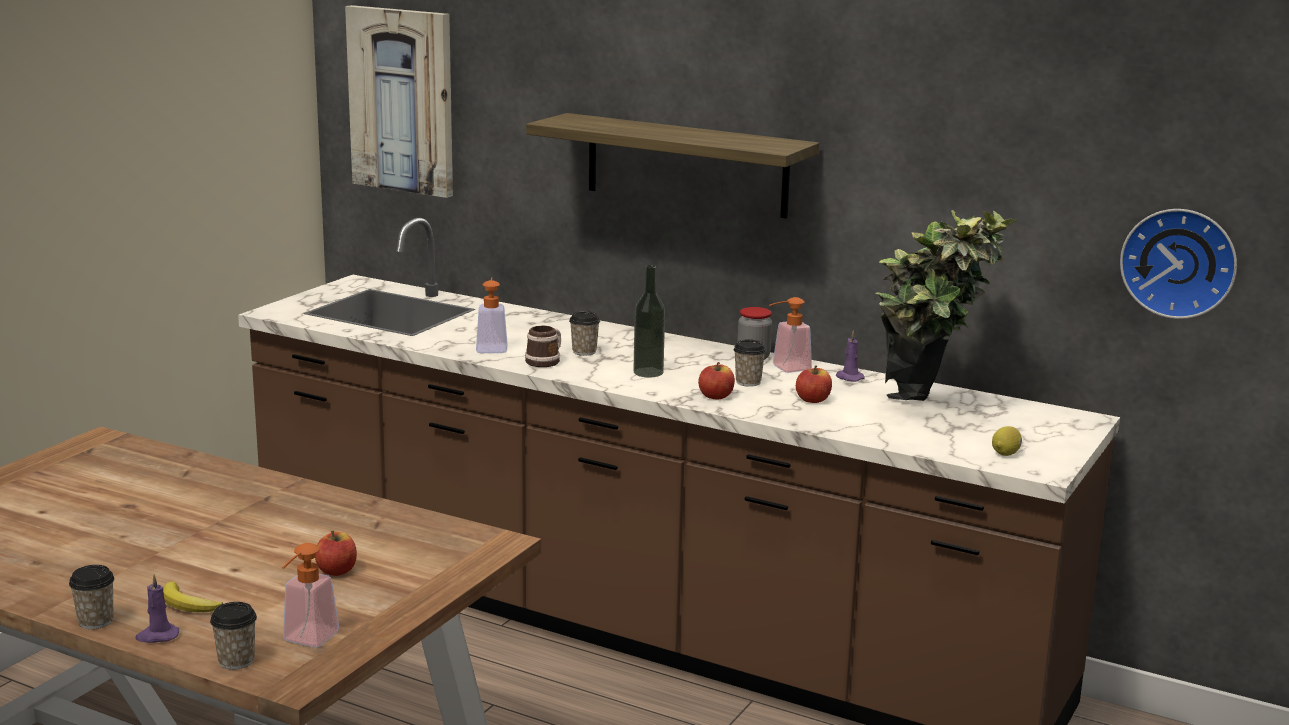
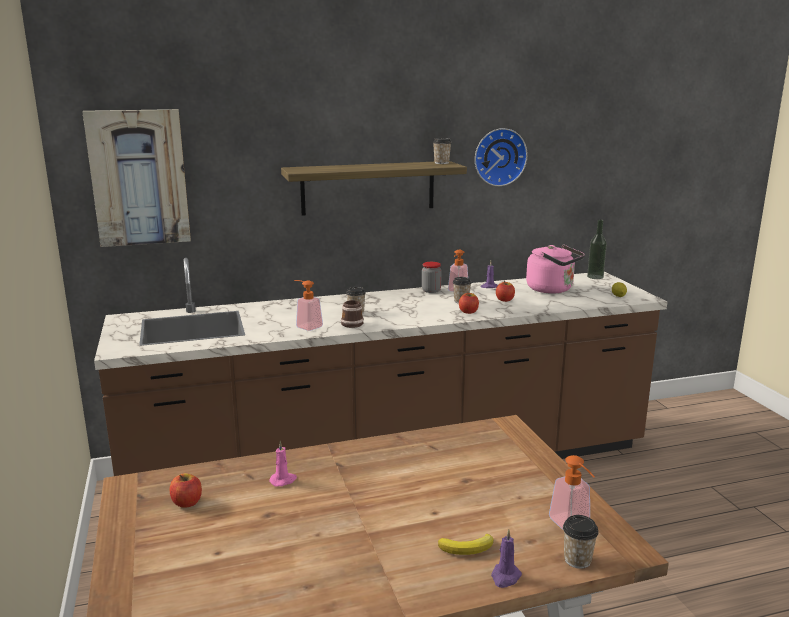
camera: 45 degrees left, 0 degrees up
(96, 621) = (450, 594): cup -> cup (441, 163)
(198, 488) = (283, 480): none -> pink candle
(337, 571) = (483, 481): apple -> apple (187, 502)
(648, 372) = (411, 312): bottle -> bottle (595, 277)
(931, 411) = (552, 289): potted plant -> pink kettle
(1179, 262) = (623, 191): wall clock -> wall clock (499, 157)

